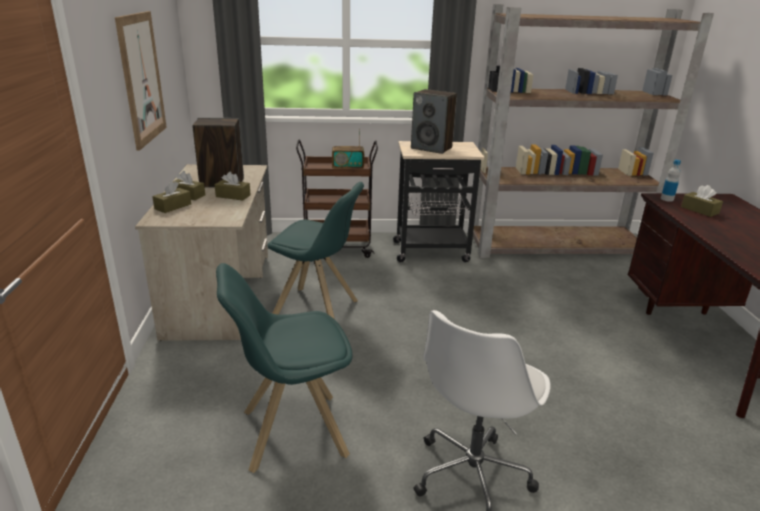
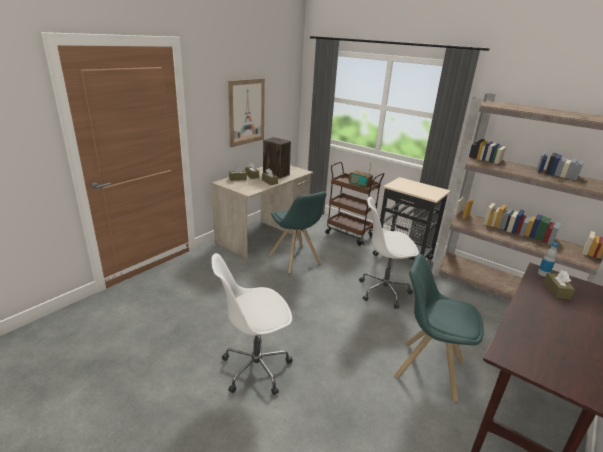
camera: 40 degrees right, 0 degrees up
(293, 432) = (213, 304): turquoise chair -> turquoise chair (428, 369)
(432, 148) = (411, 186): speaker -> none
(465, 300) = (382, 291): none -> white office chair

